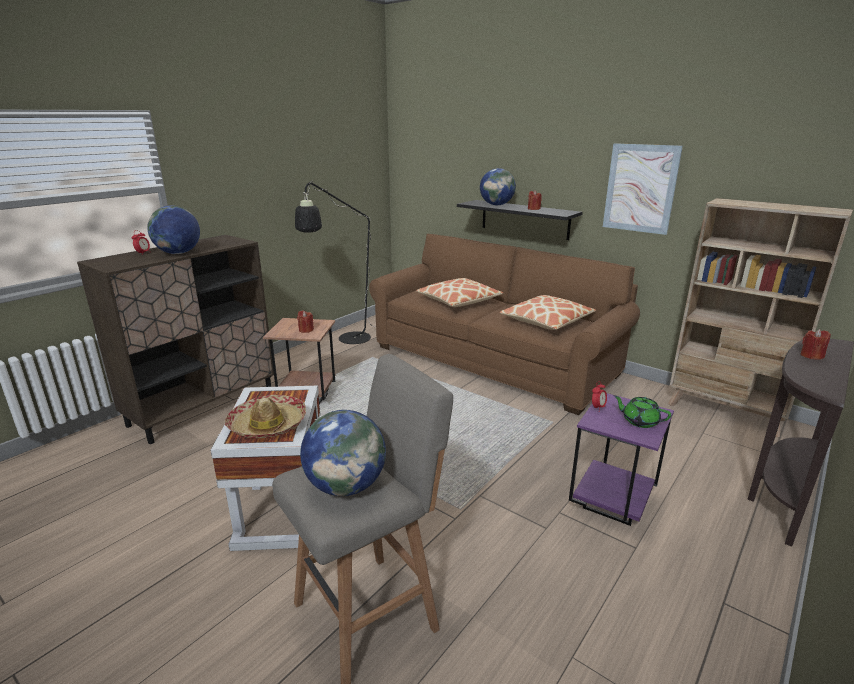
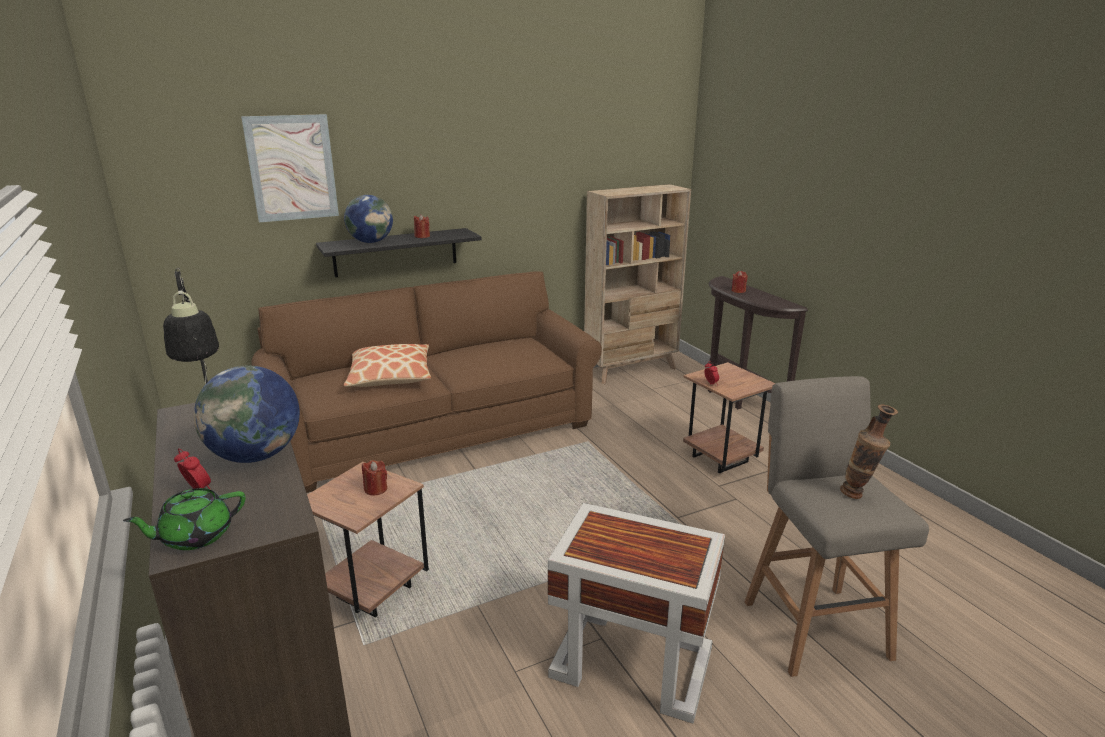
camera: 65 degrees left, 0 degrees up
(268, 425) = (667, 550): hat -> none
(346, 486) = (859, 496): globe -> vase
(546, 321) = (507, 353): pillow -> none
(610, 504) = (719, 460): purple side table -> brown side table
(639, 421) = (739, 377): green teapot -> green teapot (195, 536)
(640, 188) = (520, 193): picture -> picture (292, 168)

